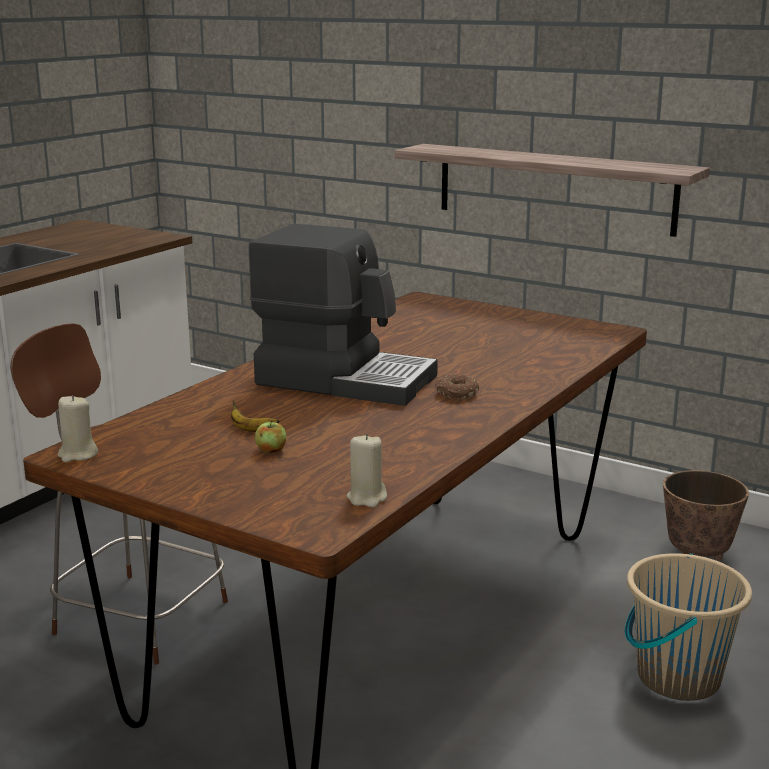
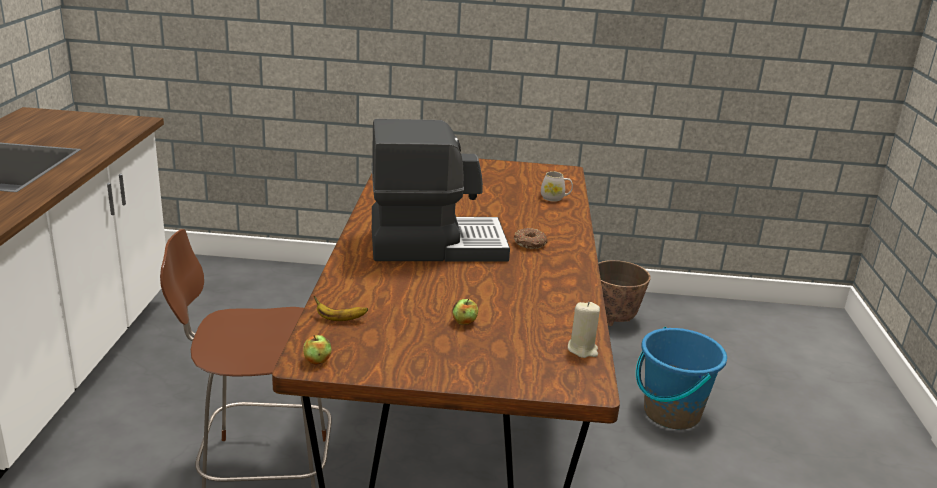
camera: 30 degrees left, 5 degrees up
(78, 455) = (317, 360): beige candle -> apple
(251, 430) = (426, 306): banana -> banana (339, 319)
(554, 188) = (479, 60): shelf -> none
(559, 355) = (555, 198): none -> white mug
(677, 677) = (671, 413): beige bucket -> blue bucket

